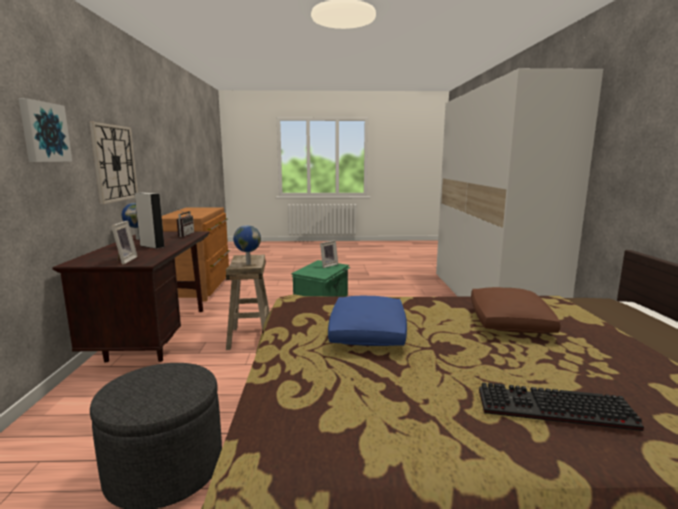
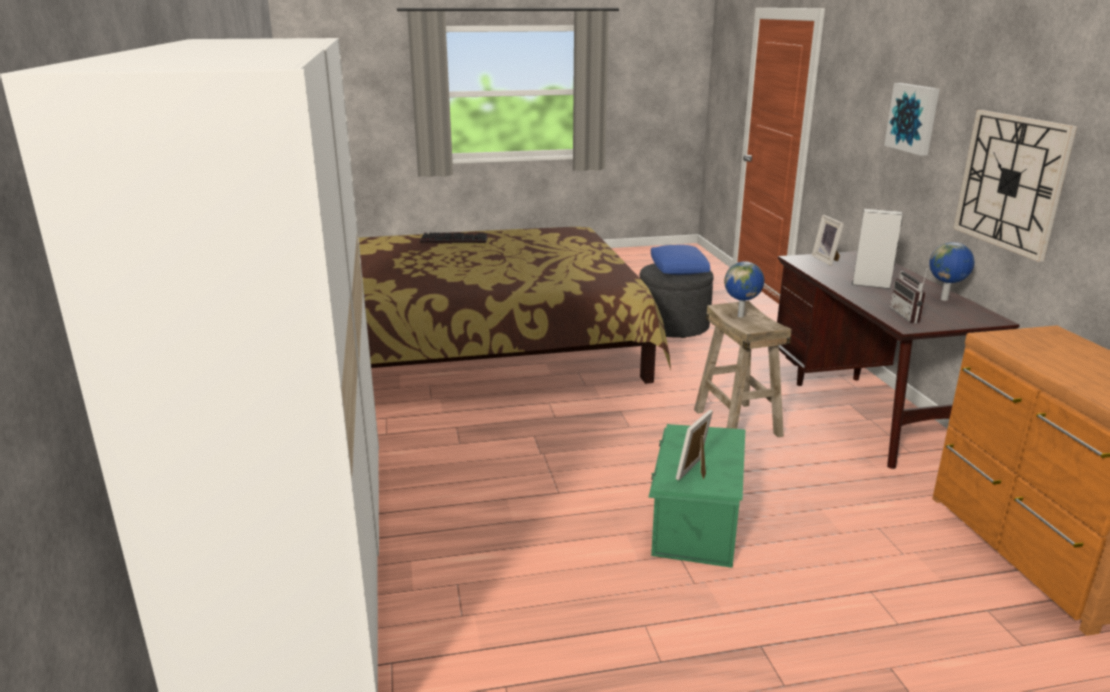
camera: 170 degrees right, 10 degrees up
(367, 334) = (548, 261): blue pillow -> blue pillow (678, 269)
(509, 323) = (437, 274): brown pillow -> none

